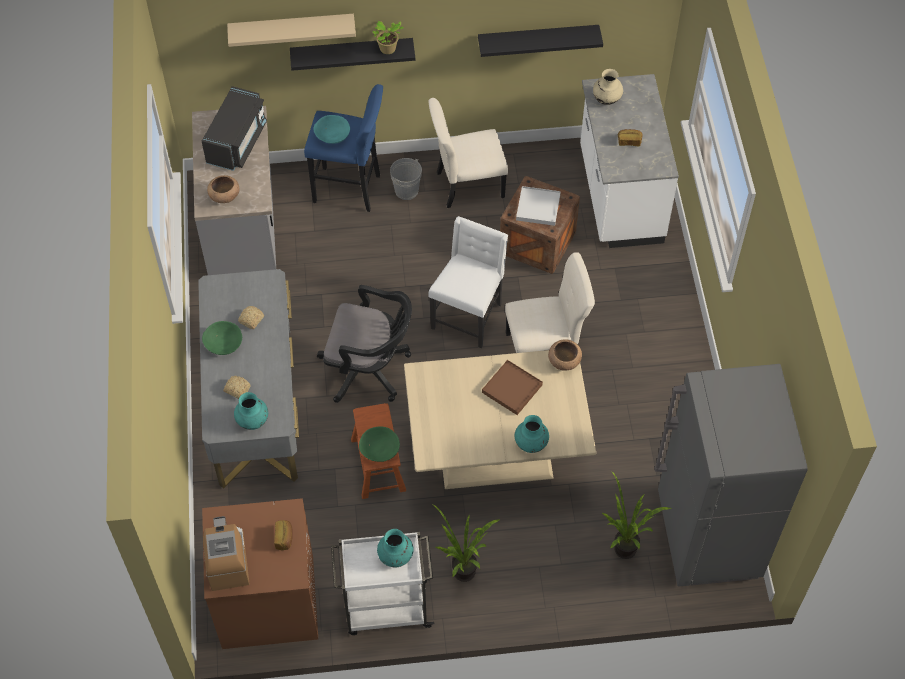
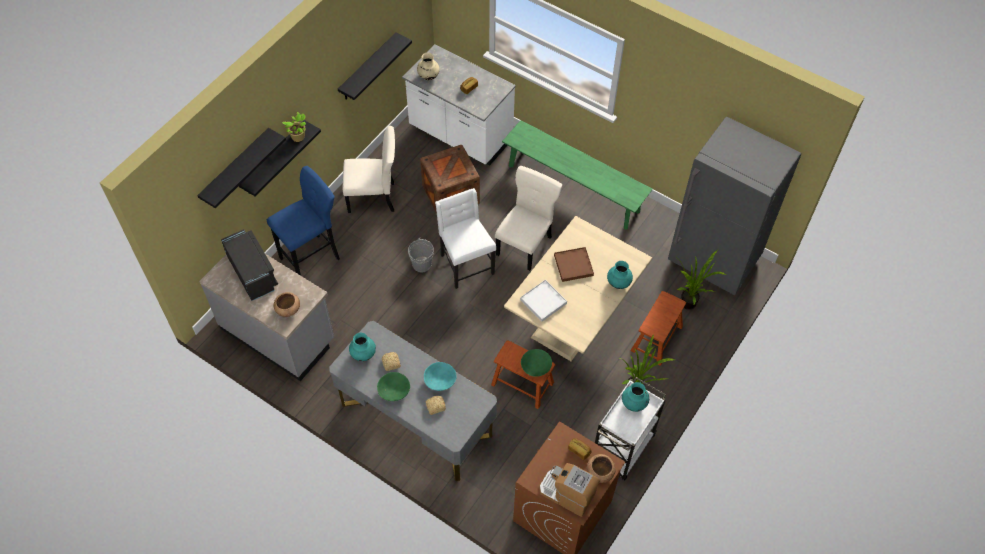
camera: 50 degrees left, 0 degrees up
(253, 421) = (467, 414): turquoise vase -> turquoise vase (363, 354)
(291, 29) = (236, 168): beige shelf -> black shelf
(332, 136) = (297, 224): turquoise bowl -> turquoise bowl (440, 381)
(369, 369) = (452, 340): black office chair -> none
(406, 190) = (345, 230): grey bucket -> grey bucket (422, 264)
(467, 185) = (374, 198): beige chair -> beige chair turned 120 degrees counterclockwise
(538, 207) = (449, 168): white tray -> white tray (543, 301)
(550, 549) = (656, 338): none -> brown stool
(564, 361) = (579, 227): brown bowl -> brown bowl (600, 472)
(660, 340) = (573, 188): none -> green bench

